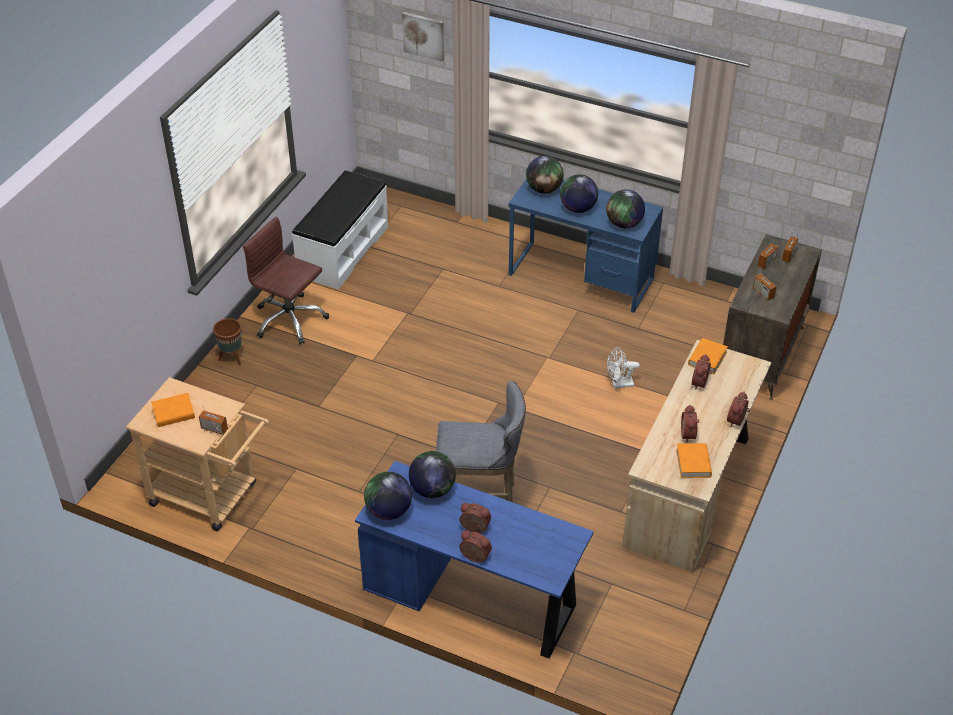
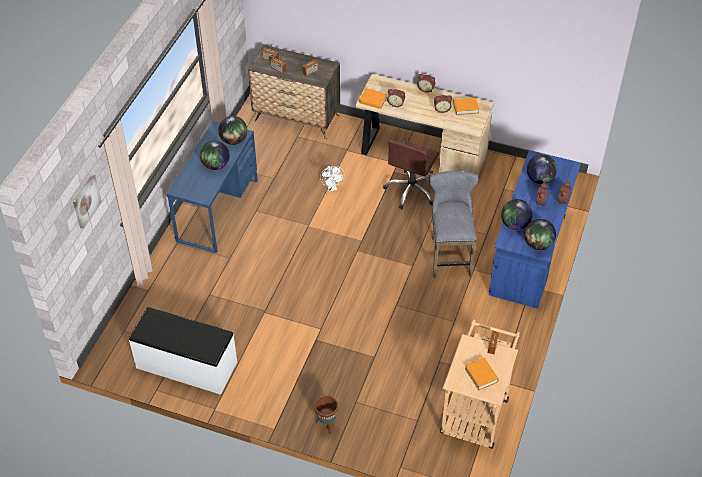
camera: 95 degrees left, 5 degrees up
(289, 320) = (277, 391): brown office chair -> brown office chair (411, 190)
(544, 189) = (191, 185): globe -> globe (539, 179)

